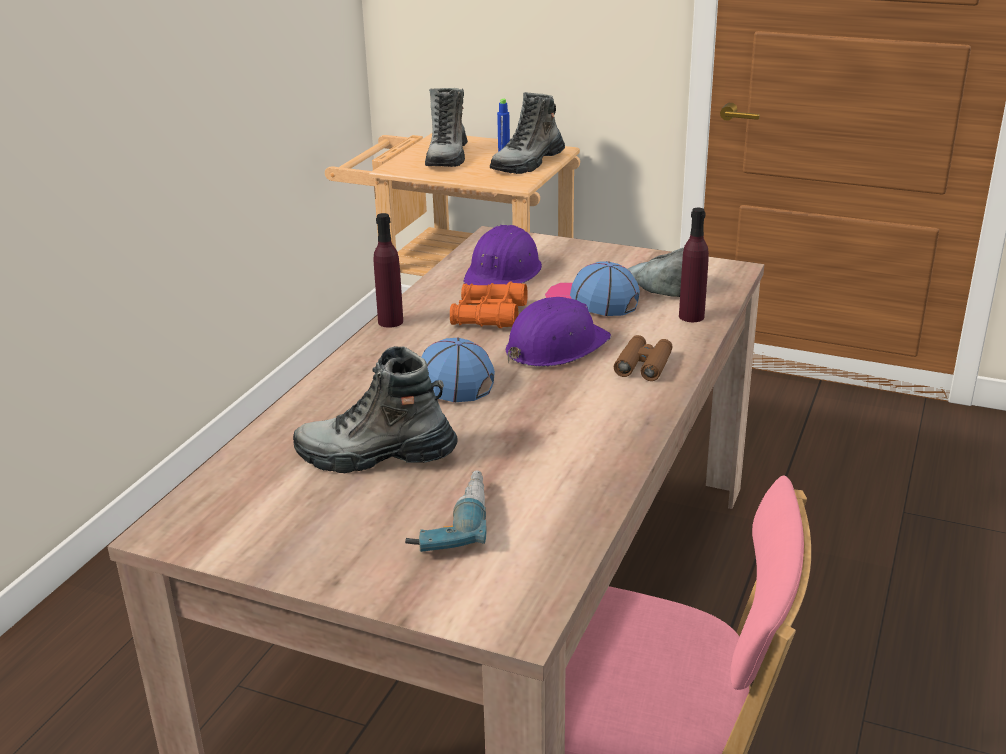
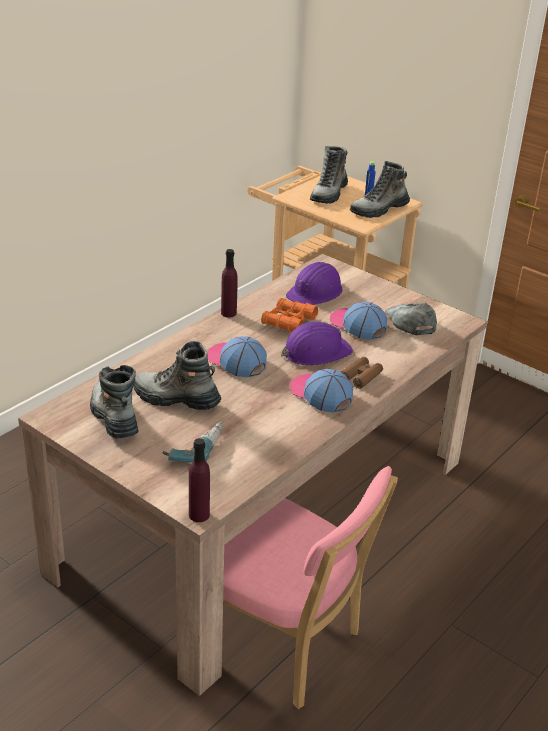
camera: 15 degrees right, 5 degrees up
(284, 506) = (114, 417): none -> boot
(601, 401) = (320, 394): none -> cap
(691, 316) = (412, 350): purple bottle -> purple bottle (199, 515)

